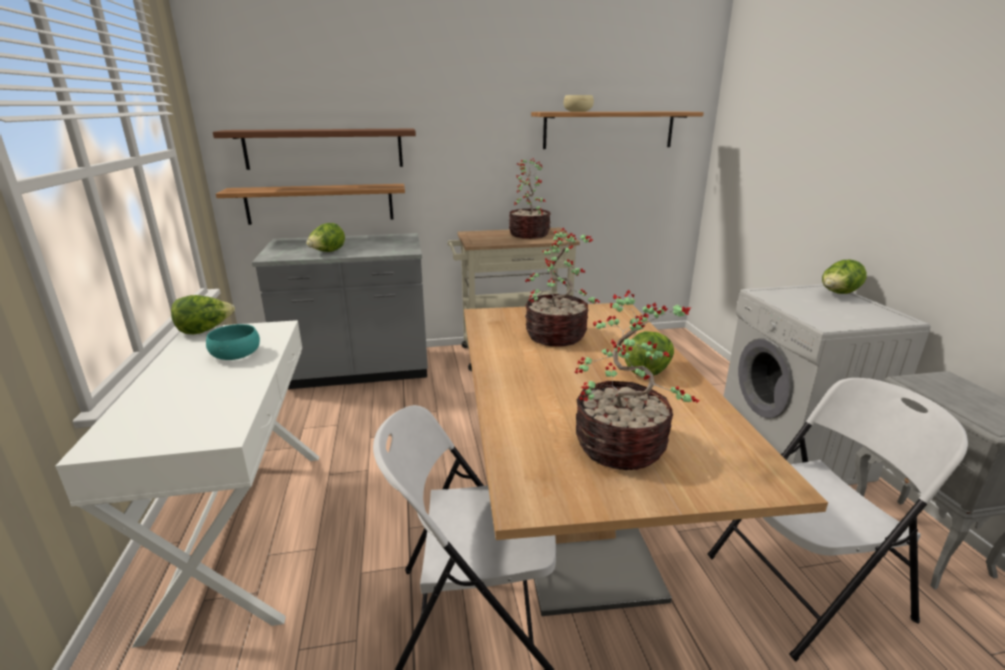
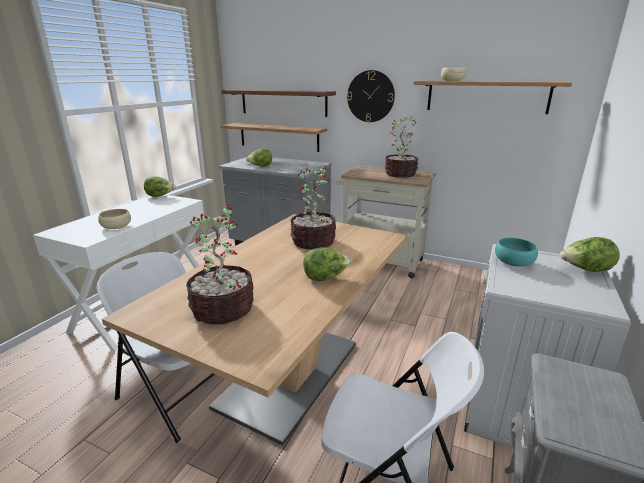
camera: 35 degrees right, 0 degrees up
(227, 397) = (116, 226): none -> beige bowl
(236, 354) = (151, 209): turquoise bowl -> turquoise bowl (513, 261)
(467, 134) = (370, 96): none -> wall clock

